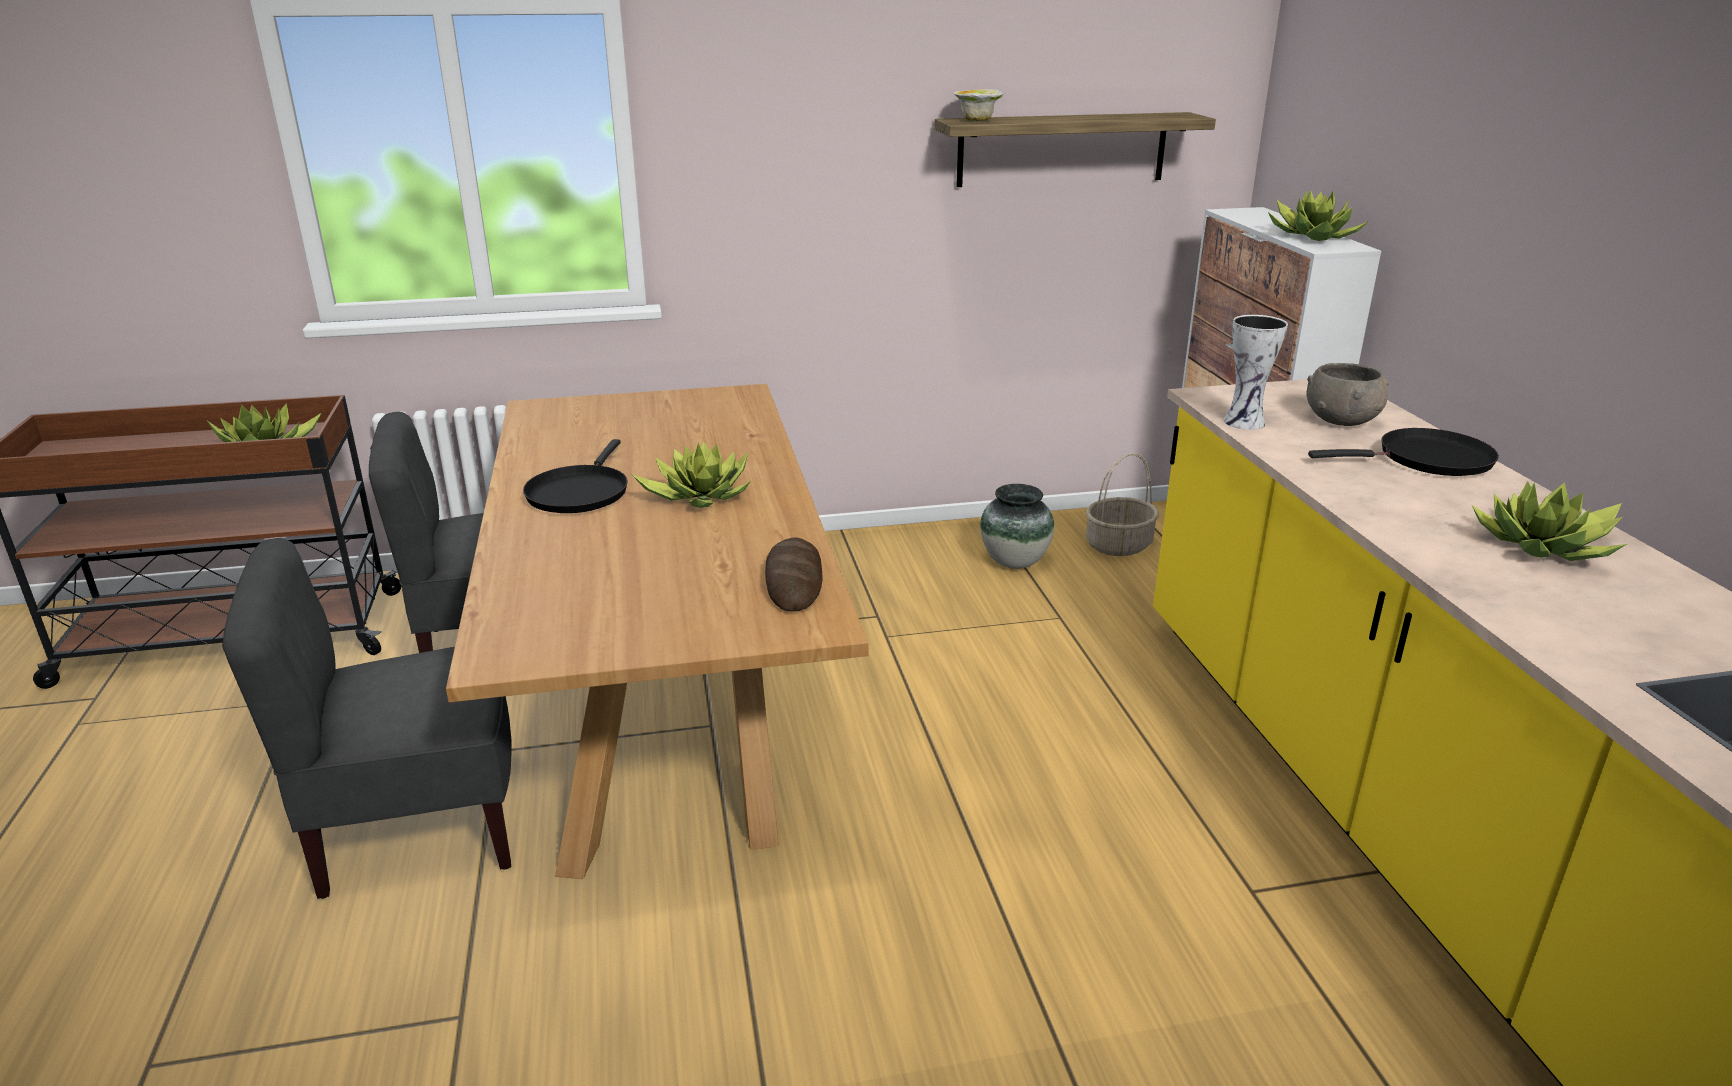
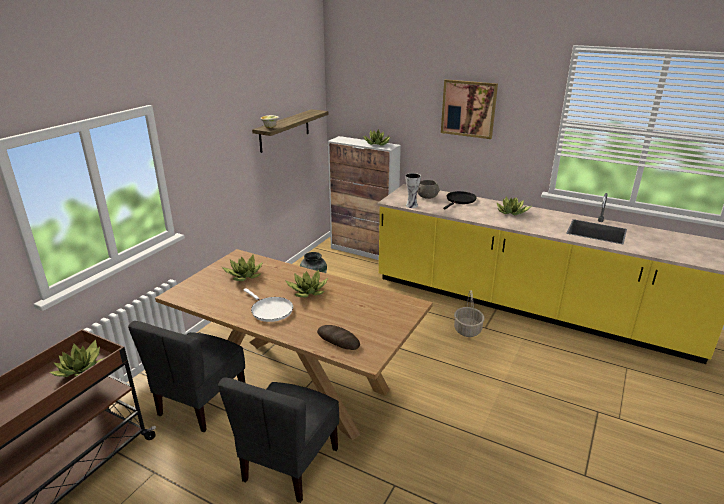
camera: 50 degrees left, 0 degrees up
(579, 492) = (270, 310): black frying pan -> white frying pan
(675, 426) = (244, 276): none -> potted plant
(794, 581) = (386, 299): bread -> bread (338, 340)
(1118, 545) = (332, 262): basket -> basket (468, 330)
(1592, 136) = (468, 108): none -> picture

